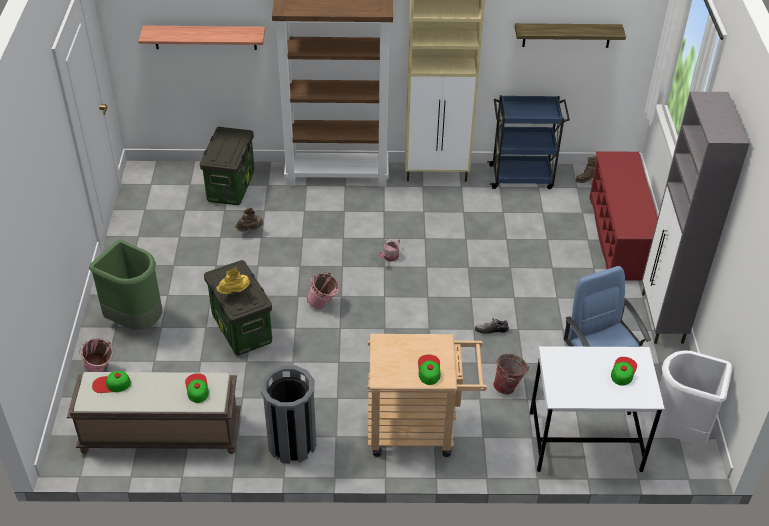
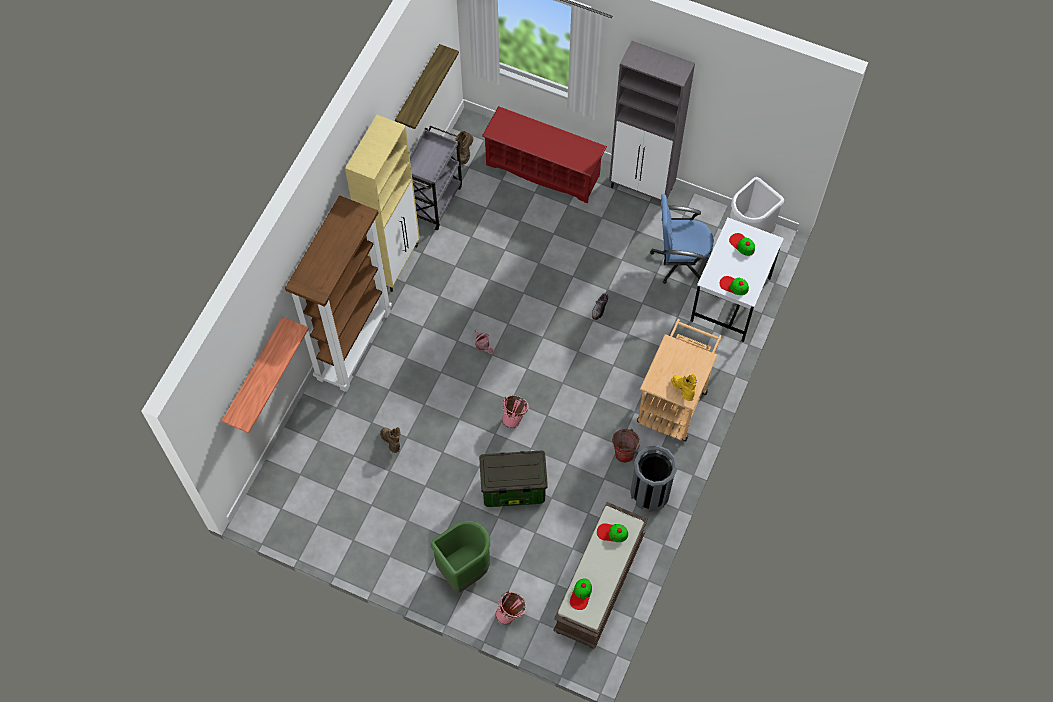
camera: 65 degrees left, 20 degrees up
(230, 186) = (321, 439): storage box -> none
(235, 291) = (517, 473): yellow boot -> yellow boot (683, 390)
(429, 369) = (692, 364): cap -> cap (734, 286)
(509, 387) = (661, 323): bucket -> bucket (624, 451)
(522, 177) = (434, 200): blue cart -> grey cart

